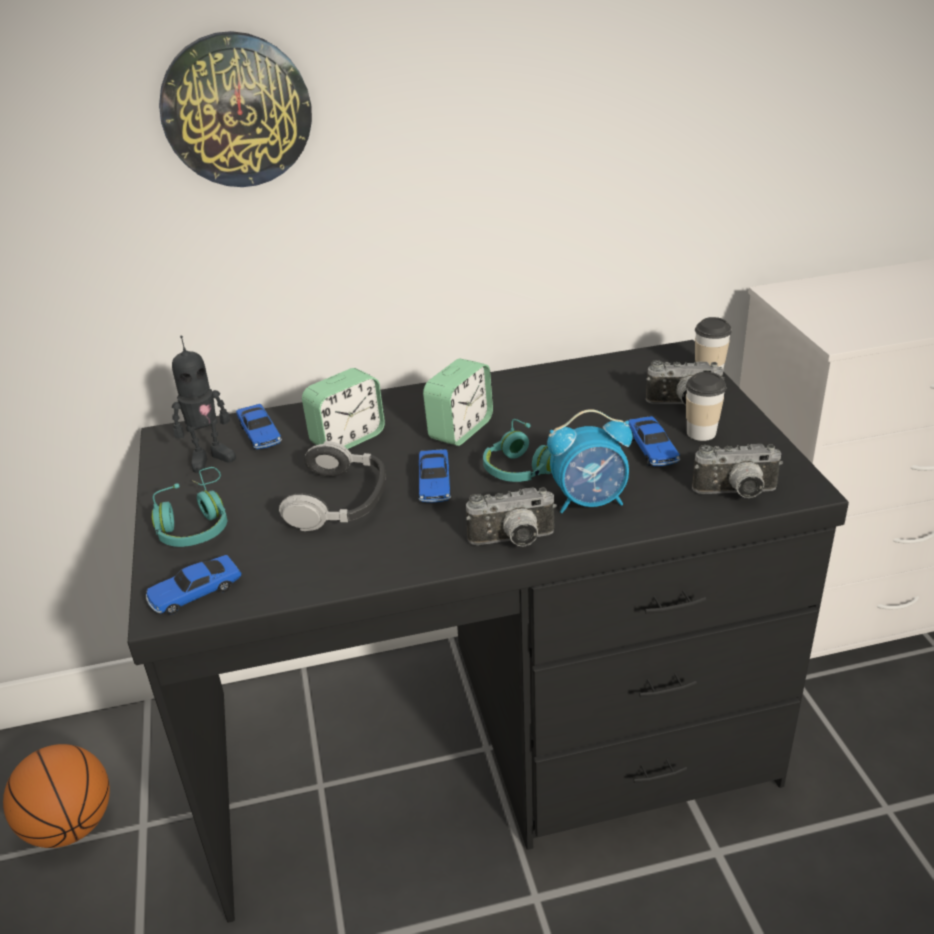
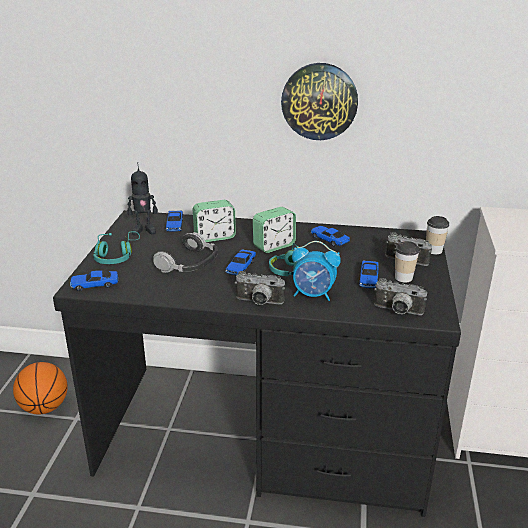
camera: 20 degrees right, 5 degrees down
(236, 110) = (192, 55): wall clock -> wall clock (319, 101)
(540, 396) = (329, 240): none -> toy car

